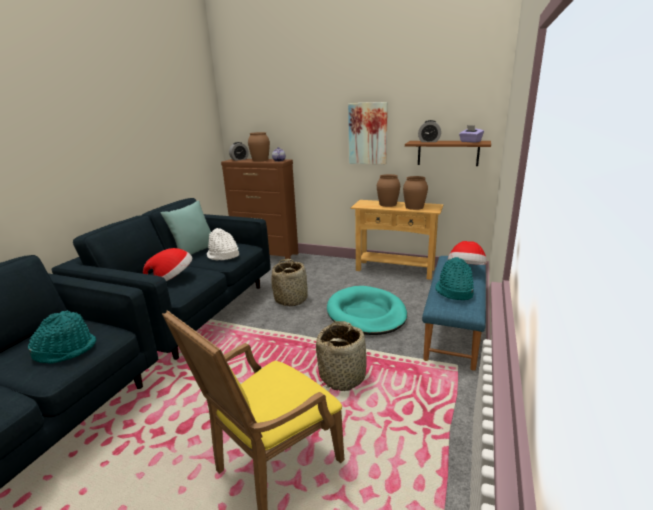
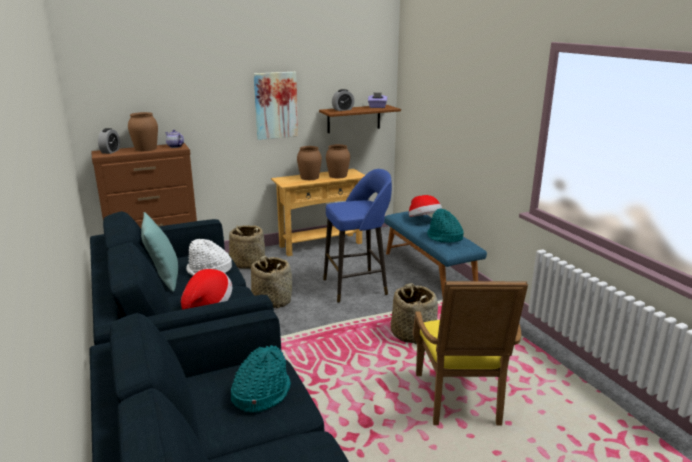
camera: 45 degrees left, 0 degrees up
(321, 266) = (247, 263): none -> basket
(366, 314) = (357, 287): turquoise dog bed -> blue stool

